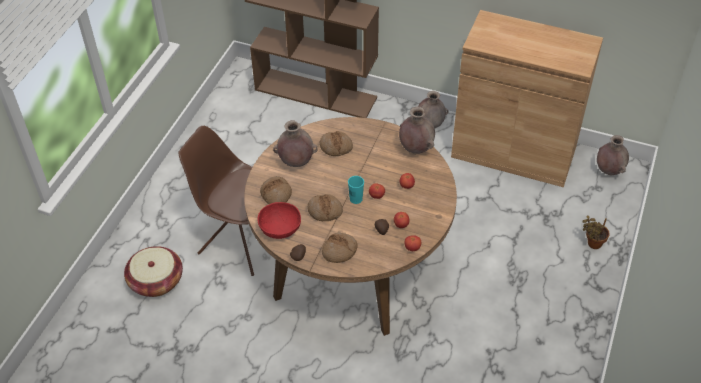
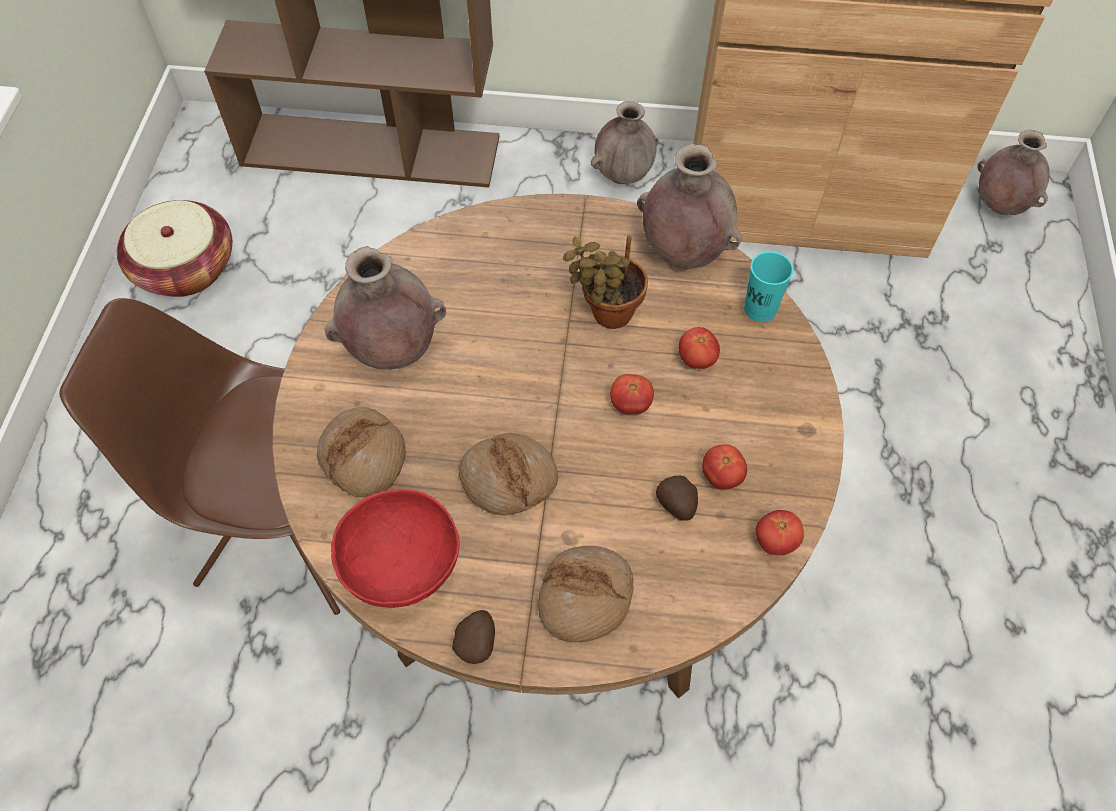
camera: 15 degrees left, 10 degrees up
(156, 281) = (107, 683): basket -> basket (186, 268)
(336, 147) = (484, 287): bread -> none
(356, 199) = (580, 425): turquoise cup -> turquoise cup (760, 309)
(592, 243) = (1030, 369): potted plant -> potted plant (607, 313)

